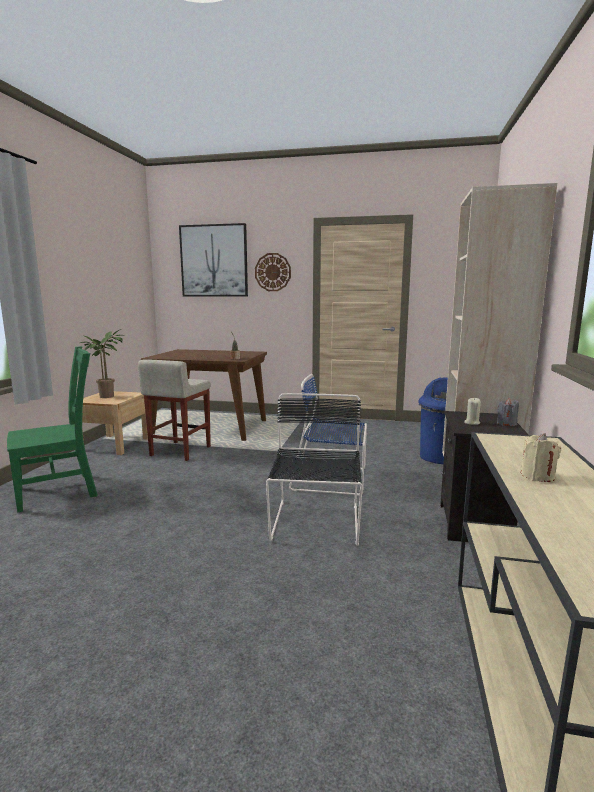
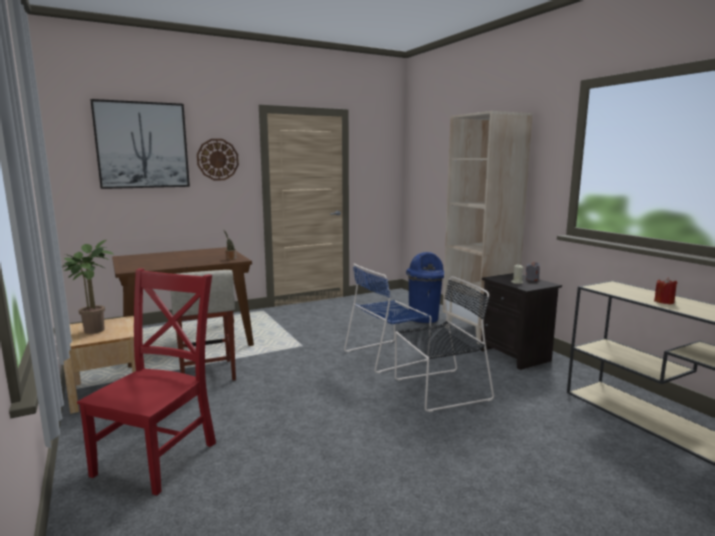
camera: 40 degrees left, 0 degrees up
(61, 491) = (160, 456): green chair -> red chair
(315, 524) = (439, 390): black chair -> black chair turned 105 degrees clockwise
(537, 476) = (664, 302): beige candle -> red candle

